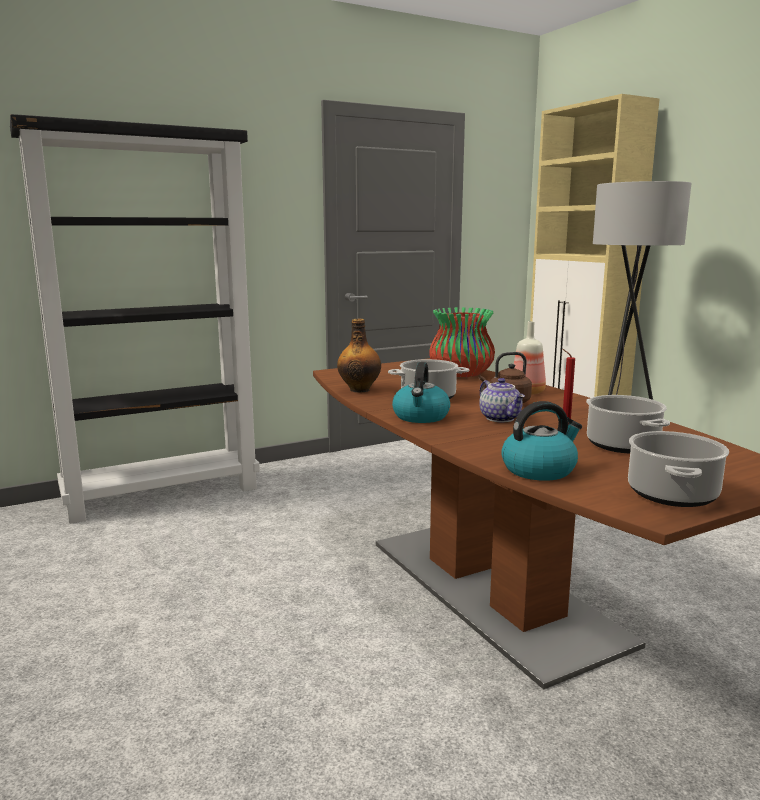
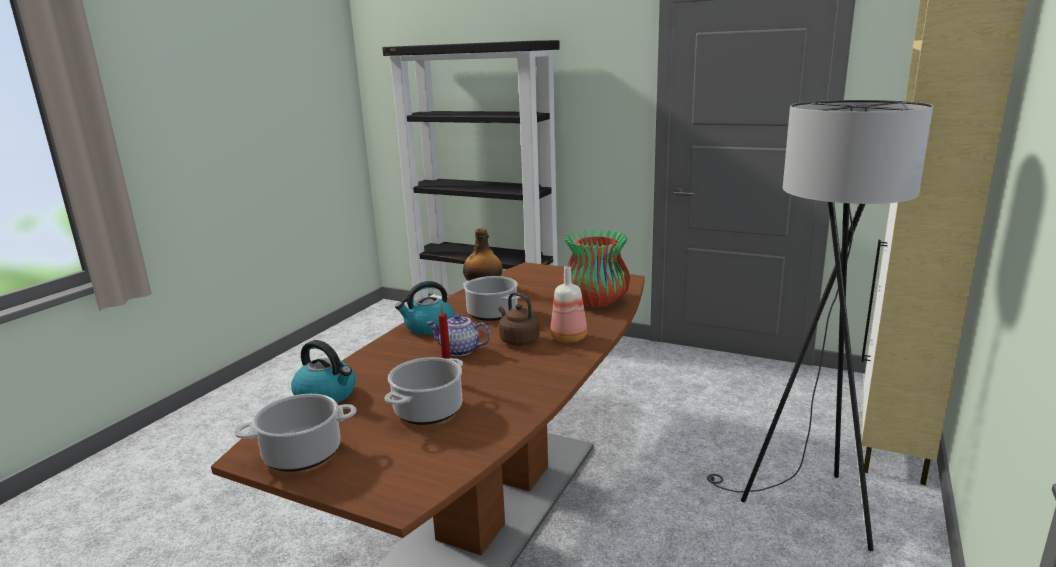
camera: 55 degrees right, 5 degrees up
(501, 418) = (459, 351): teapot -> teapot turned 75 degrees clockwise

